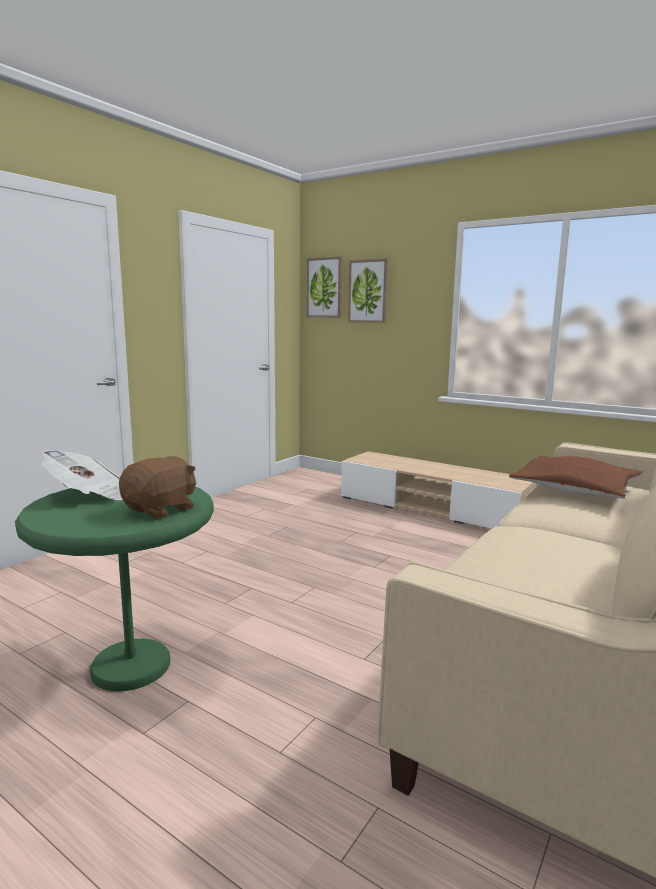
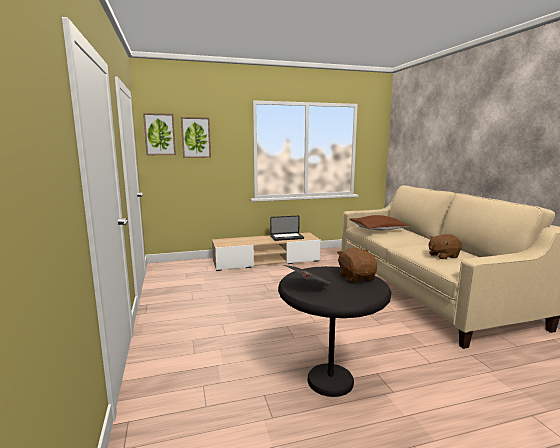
camera: 50 degrees left, 0 degrees up
(131, 666) = (330, 381): green side table -> black side table
(472, 475) = (287, 237): none -> laptop
(514, 565) = (443, 256): none -> brown plush toy

